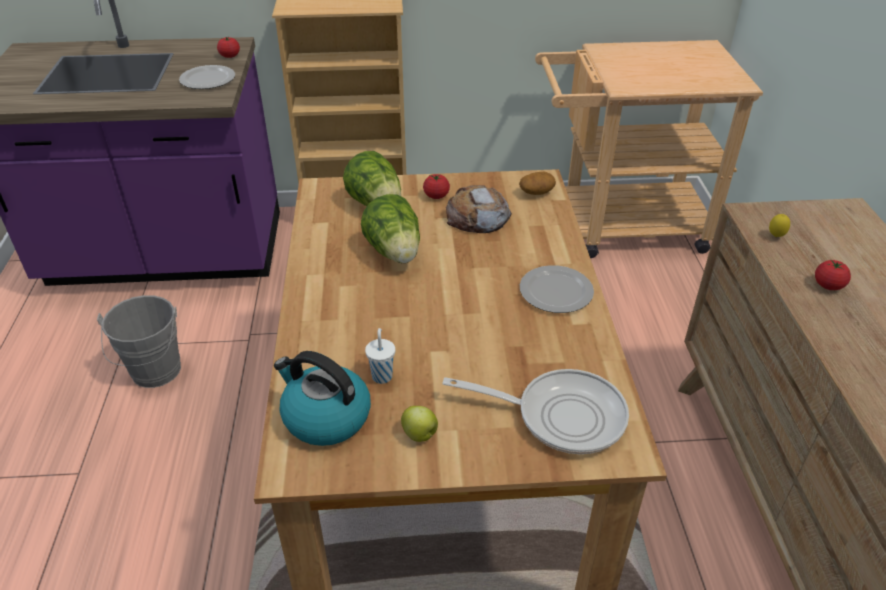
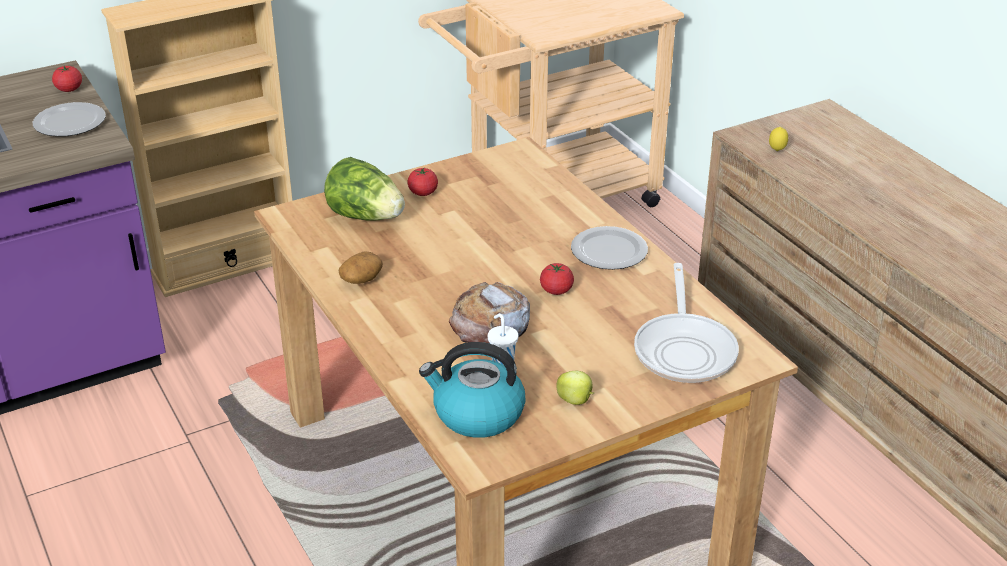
camera: 25 degrees left, 5 degrees down
(155, 374) = (95, 514): grey bucket -> none
(395, 252) = (424, 257): lettuce -> none
(477, 217) = (482, 203): bread -> bread (490, 323)
(536, 192) = (524, 165): potato -> potato (361, 279)
(561, 415) = (685, 349): frying pan -> frying pan turned 105 degrees clockwise
(828, 285) = (843, 181): tomato -> tomato (556, 290)

